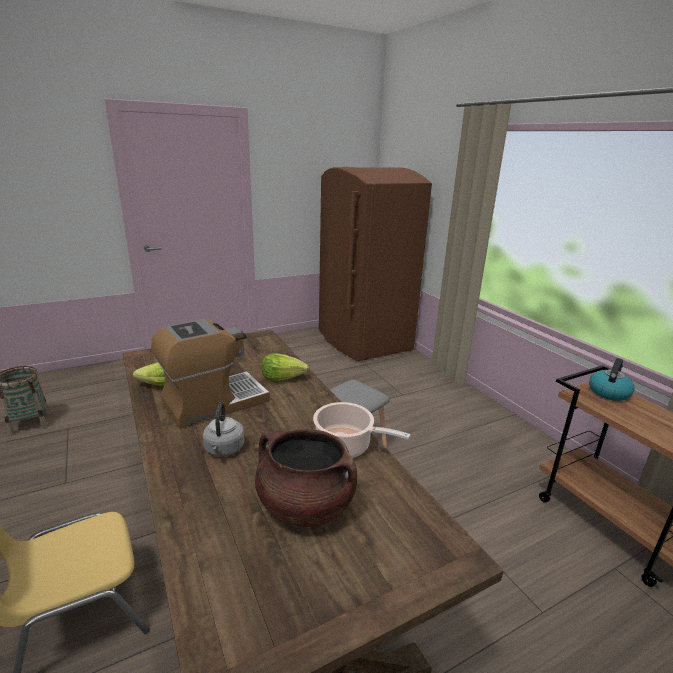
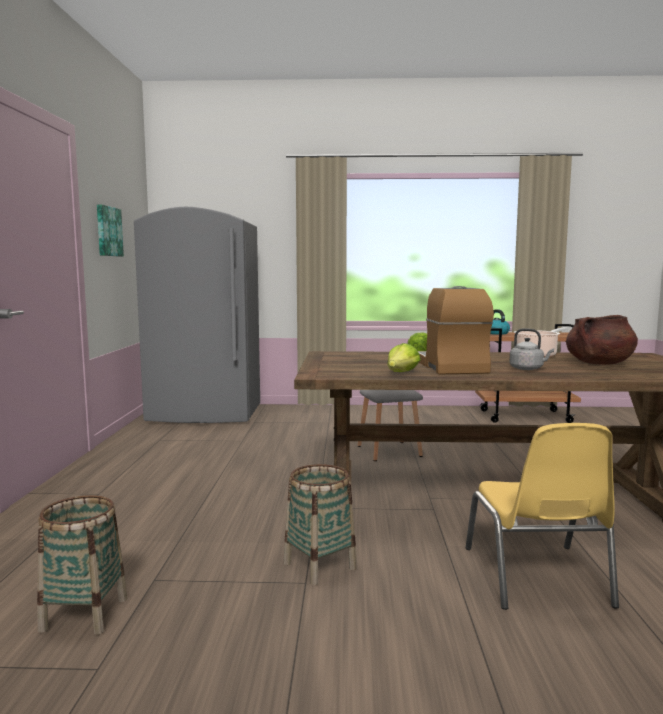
camera: 60 degrees left, 15 degrees down
(91, 481) = (319, 565): none -> basket
(295, 185) = (108, 231): none -> picture
(363, 341) = (205, 414): brown fridge -> grey fridge

